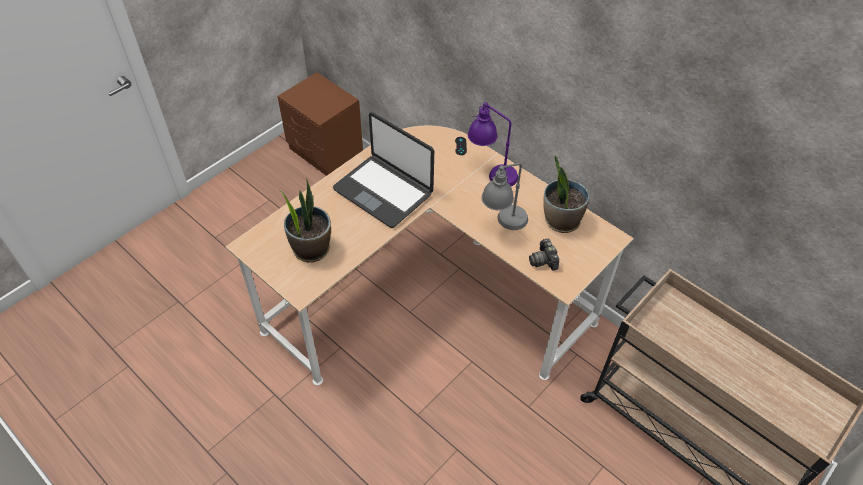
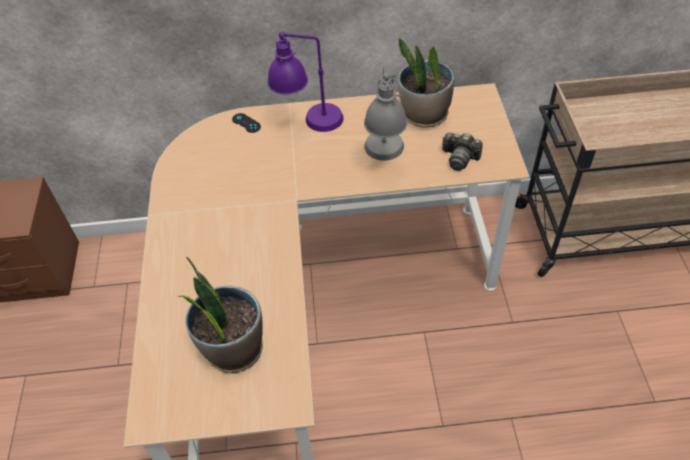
camera: 45 degrees left, 0 degrees up
(384, 191) = (229, 224): laptop -> none

